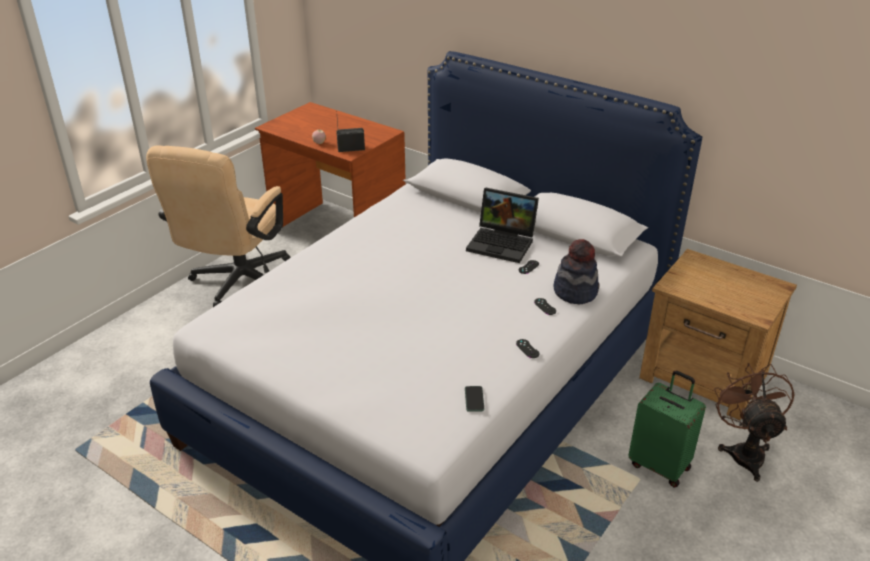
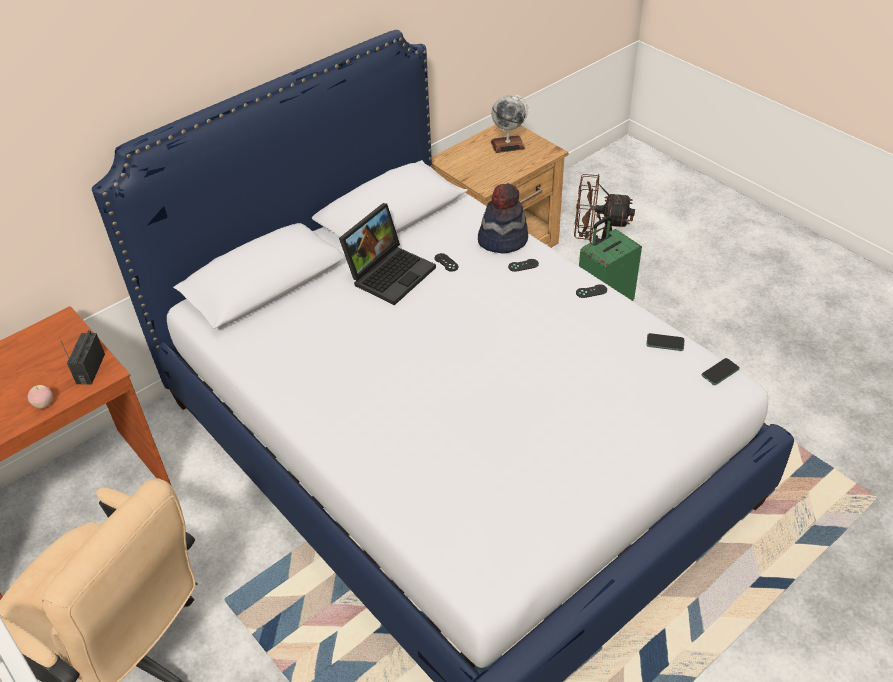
camera: 75 degrees left, 10 degrees up
(445, 438) = (720, 372): none -> phone
(747, 290) = (508, 145): none -> globe

